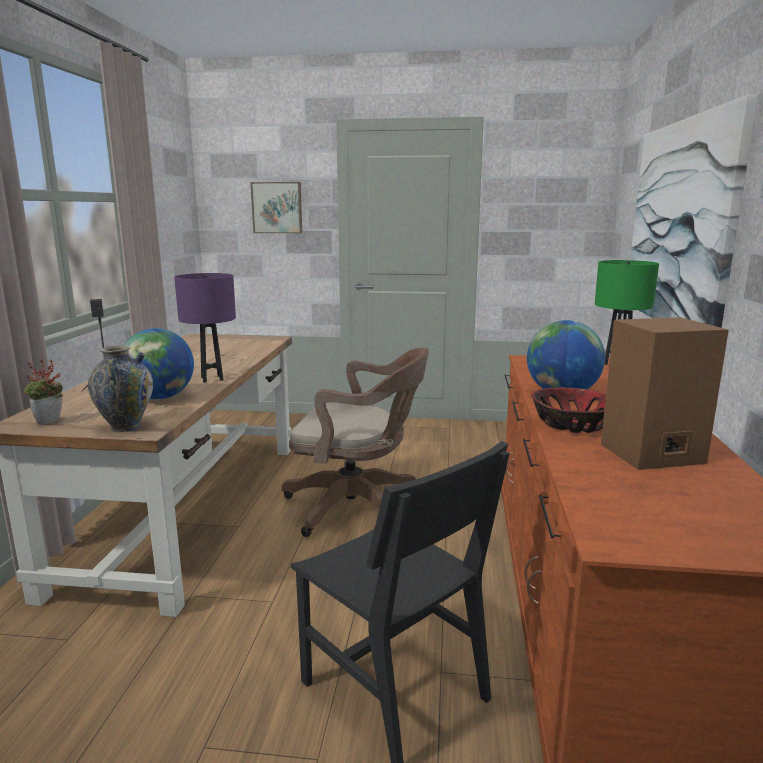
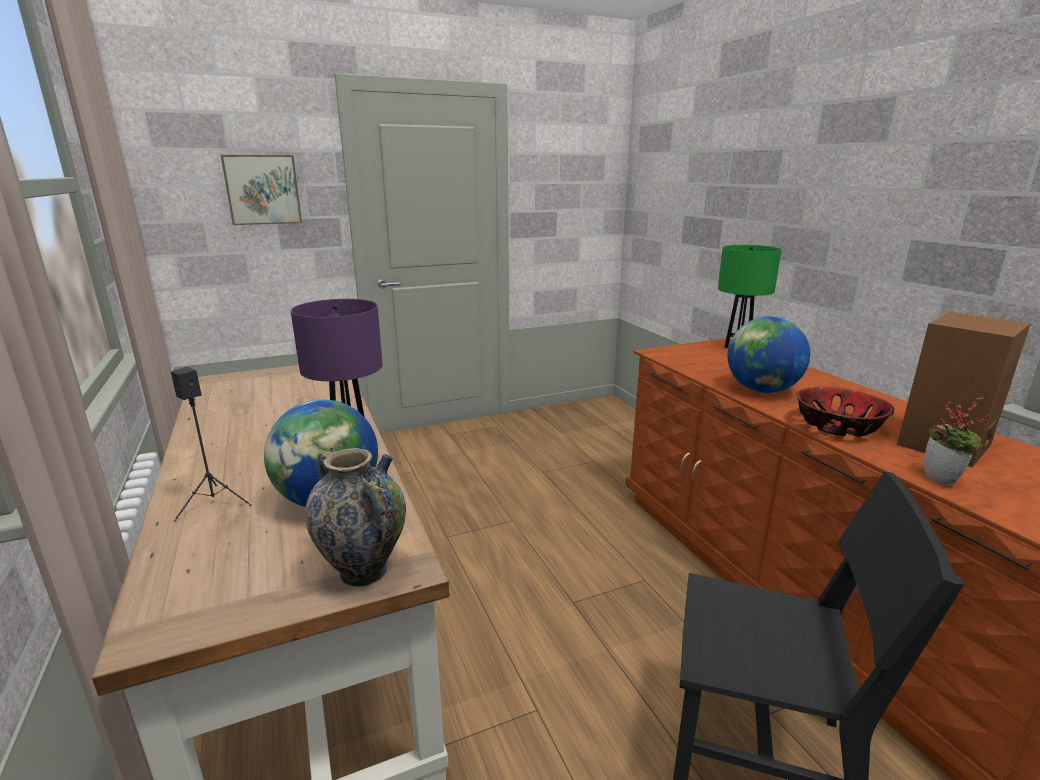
camera: 30 degrees left, 5 degrees up
(49, 423) = (218, 606): potted plant -> potted plant (943, 480)
(359, 507) = (506, 548): brown office chair -> none
(679, 225) = (773, 208): picture -> none

